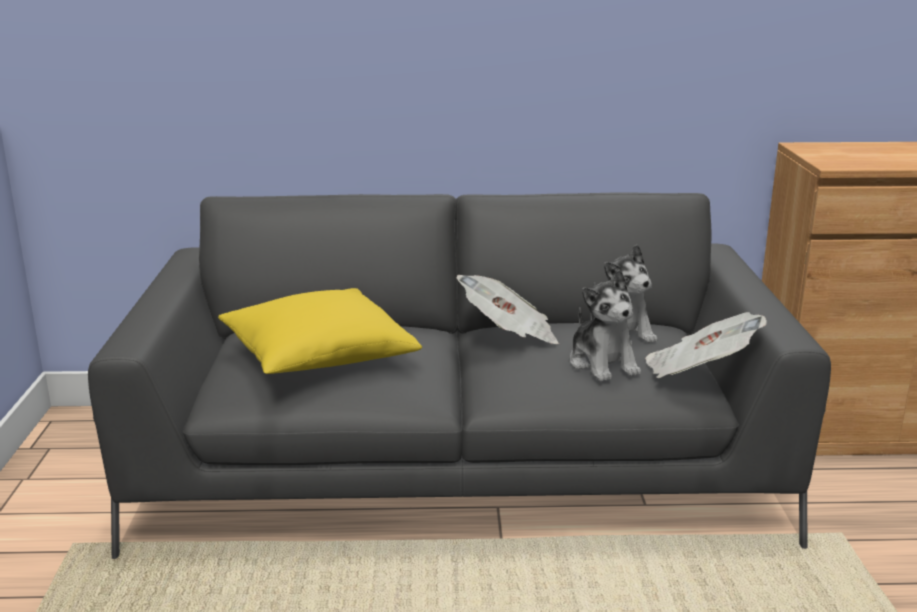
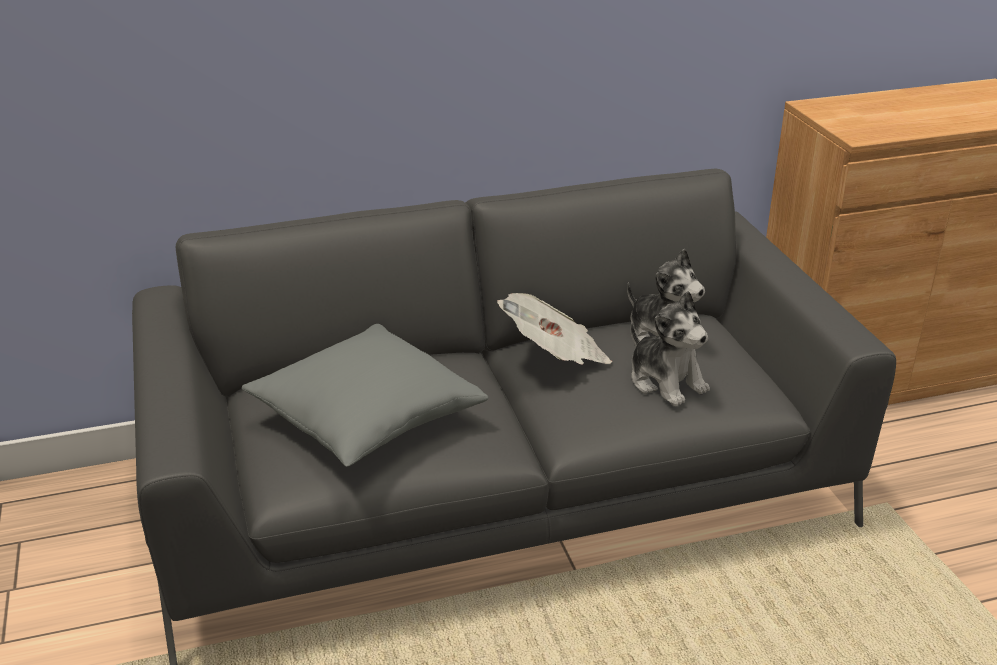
camera: 15 degrees left, 10 degrees up
(318, 356) = (366, 417): yellow pillow -> grey pillow
(698, 372) = (762, 378): newspaper -> none

